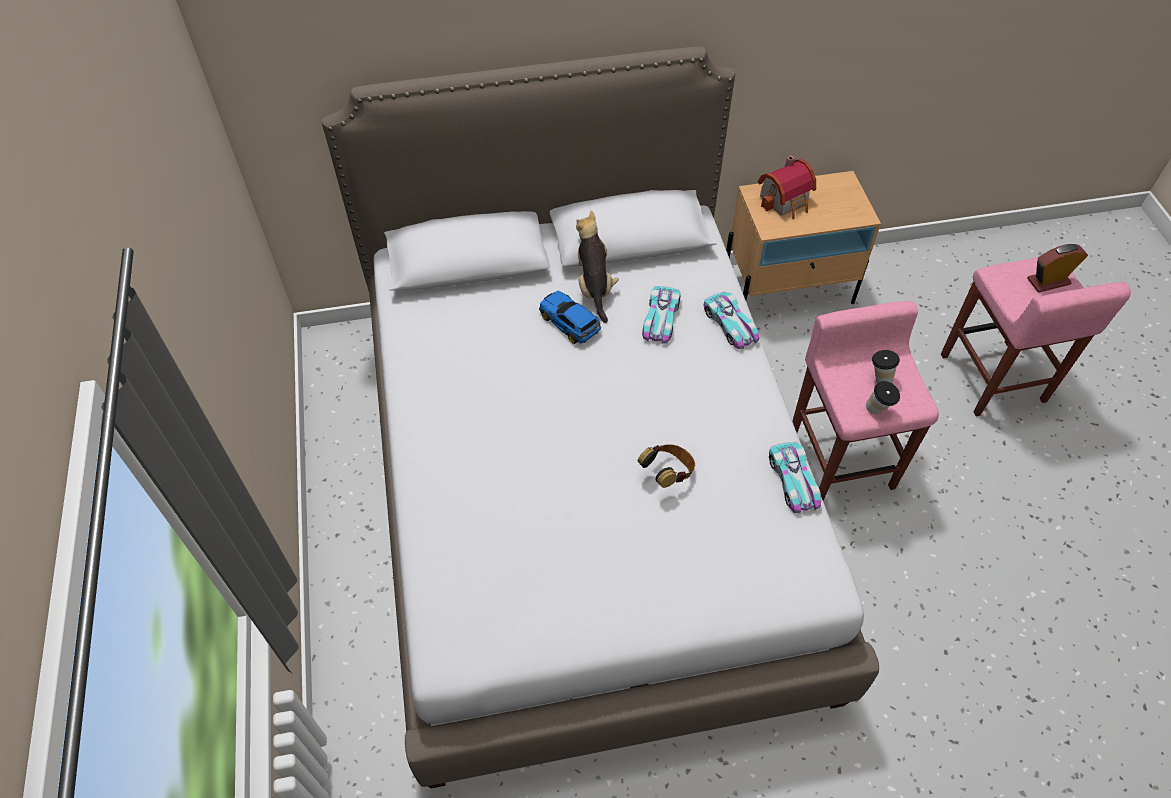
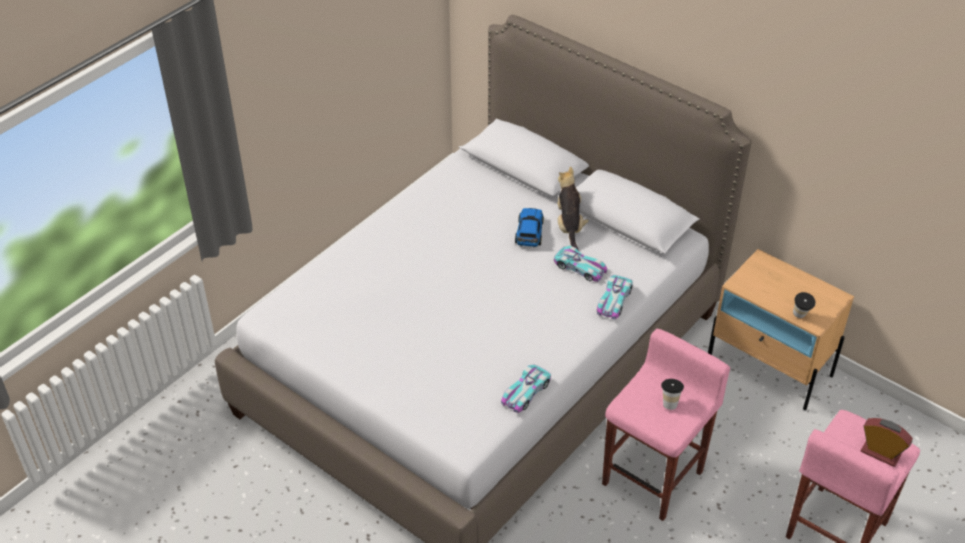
camera: 50 degrees right, 10 degrees down
(594, 286) = (569, 226): plush toy -> plush toy turned 45 degrees counterclockwise
(660, 318) = (580, 268): toy car -> toy car turned 120 degrees counterclockwise
(668, 473) = (469, 334): headphones -> none
(786, 201) = (775, 278): toy house -> none
(878, 410) = (641, 416): cup -> cup (800, 317)

